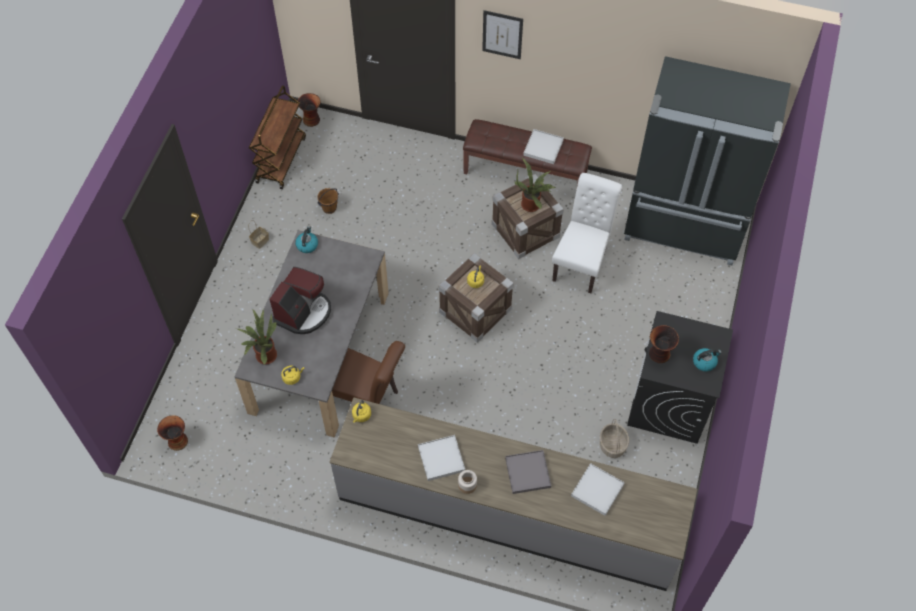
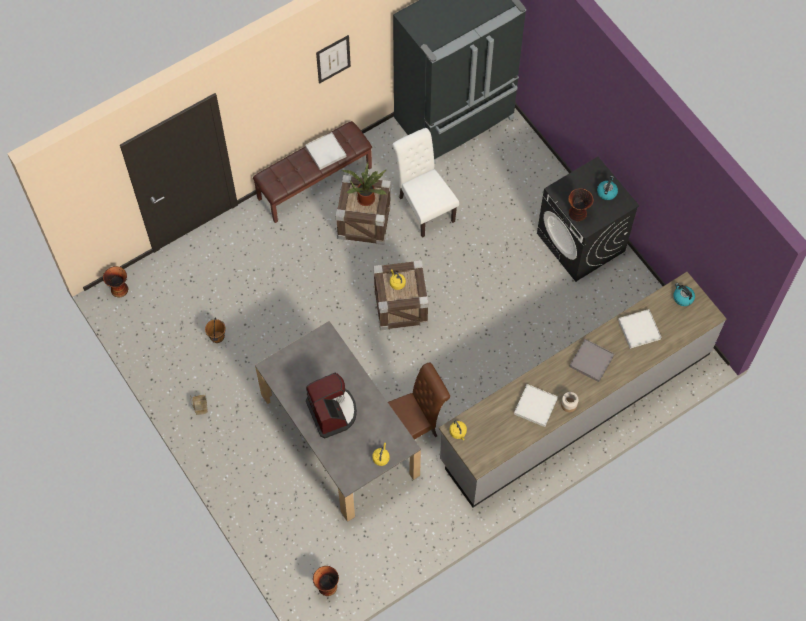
camera: 50 degrees left, 5 degrees up
(264, 355) = (345, 463): potted plant -> none
(281, 159) = (136, 338): brown cart -> none
(307, 245) = (274, 368): kettle -> kettle (682, 298)
(502, 34) = (261, 95): picture -> picture (333, 59)
(612, 445) = (582, 302): basket -> none

